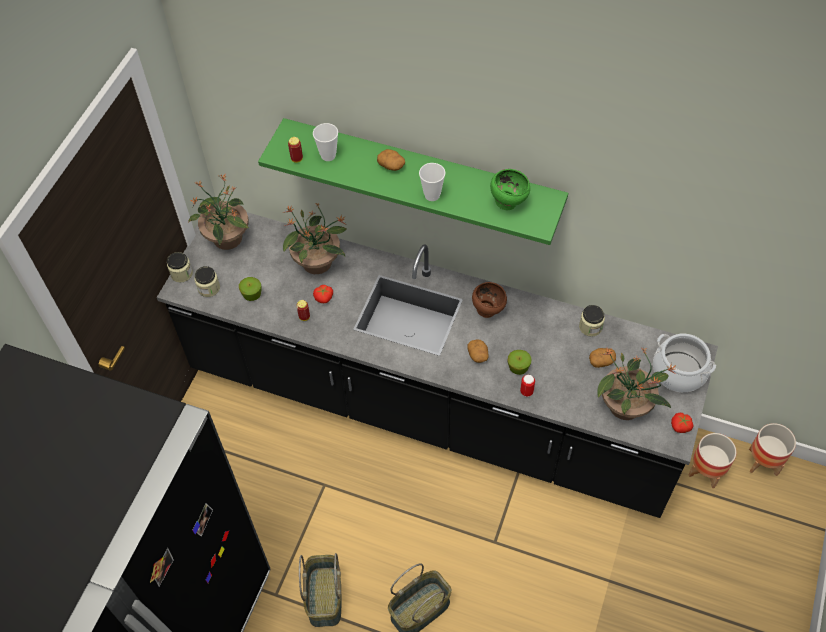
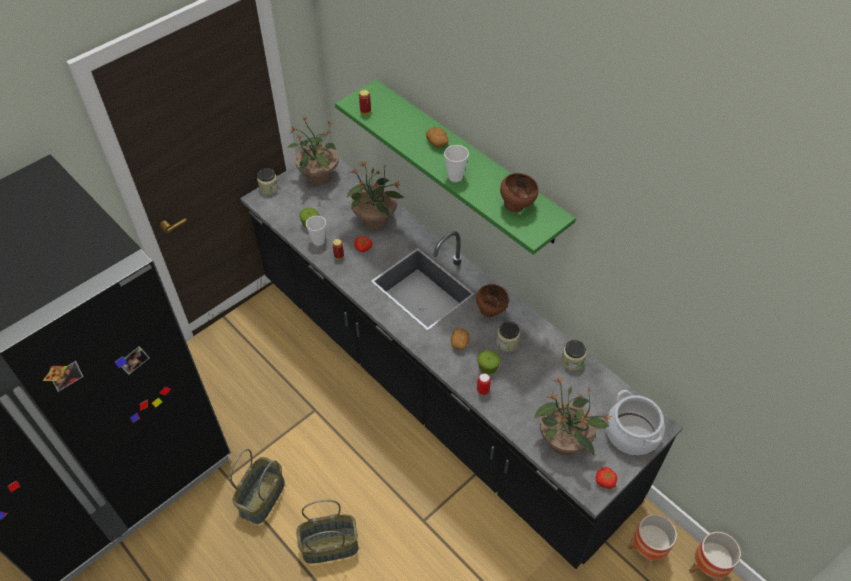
camera: 25 degrees right, 5 degrees down
(209, 288) = (281, 206): jar -> jar (507, 342)
(328, 155) = (391, 118): cup -> cup (318, 241)
(508, 202) = (516, 206): green bowl -> brown bowl
(601, 361) = (565, 393): potato -> none

